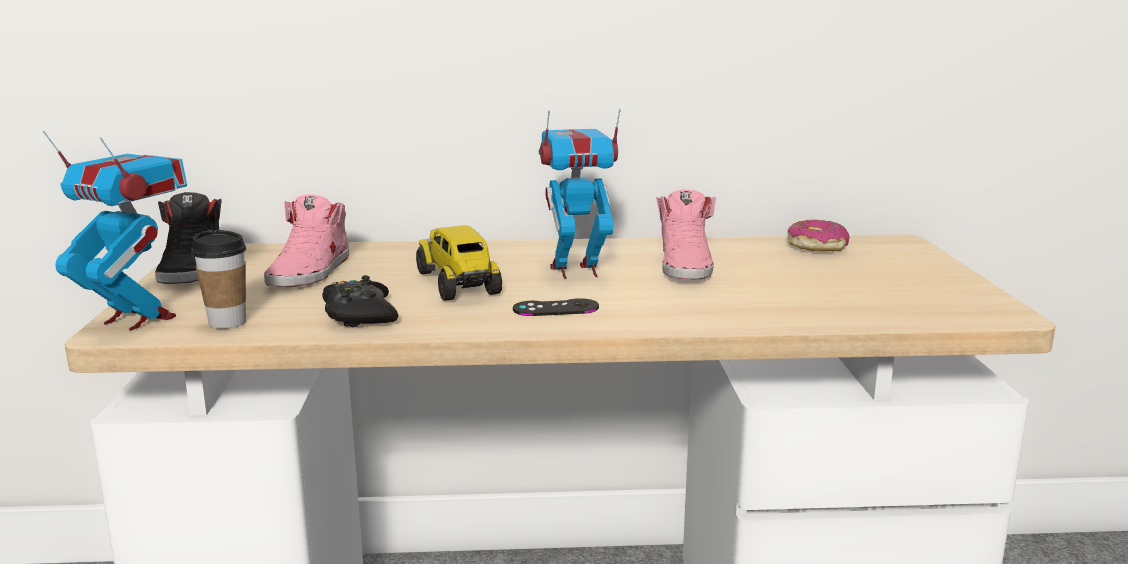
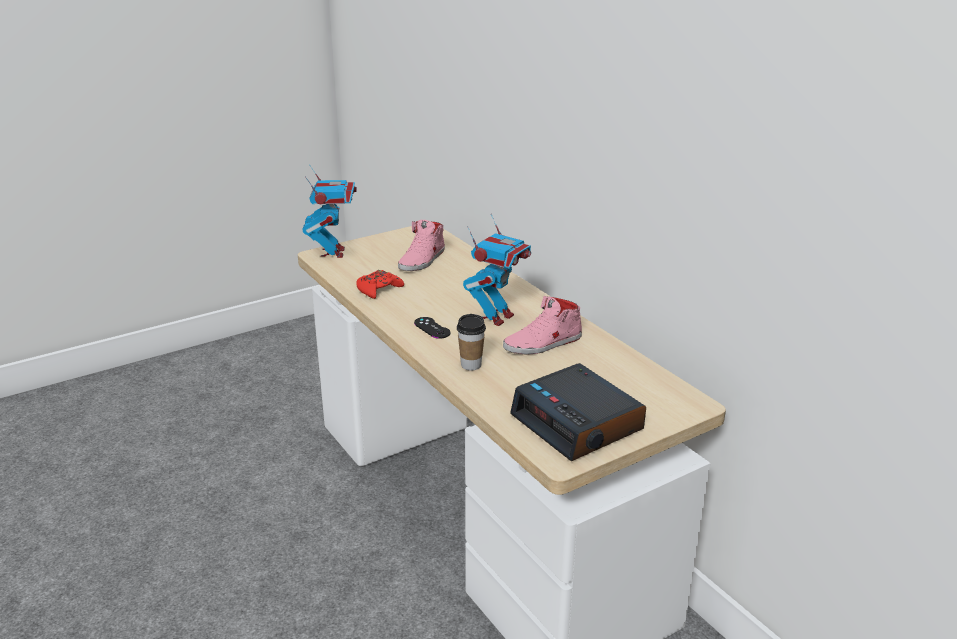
camera: 60 degrees right, 10 degrees up
(194, 269) = (400, 237): black shoe -> none
(227, 322) = (345, 269): cup -> cup (471, 365)
(311, 272) = (422, 260): pink shoe -> pink shoe turned 45 degrees counterclockwise
(359, 315) = (378, 289): black game controller -> red game controller
(458, 283) = (443, 295): toy truck -> none
(576, 271) = (496, 317): toy robot -> toy robot turned 75 degrees clockwise
(816, 246) = (639, 376): donut -> none
(914, 290) = (578, 423): none -> alarm clock

